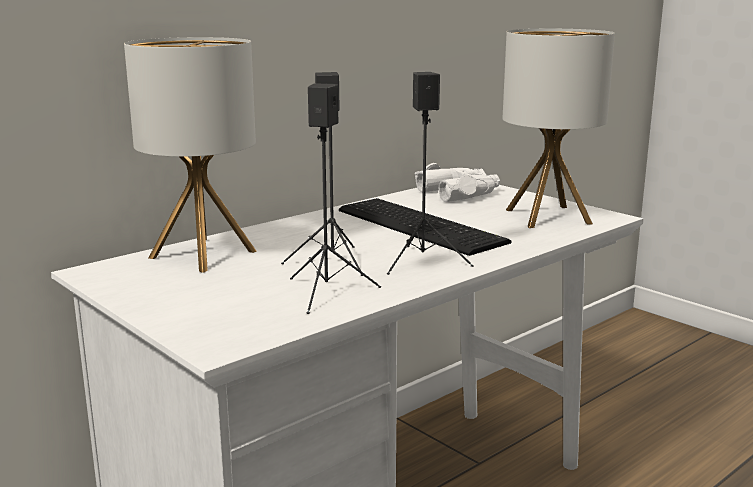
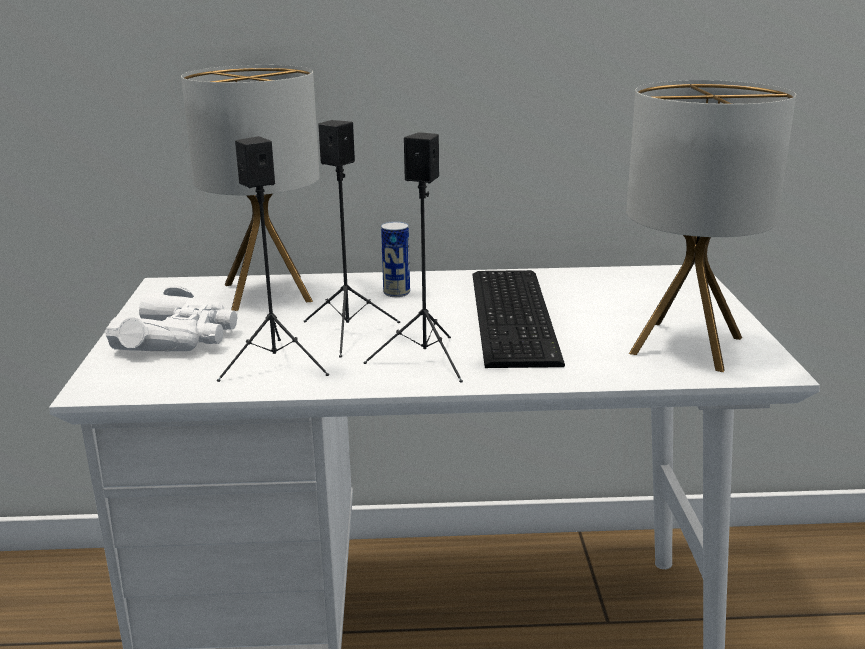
camera: 40 degrees right, 5 degrees up
(308, 231) = (396, 293): none -> can
(459, 192) = (649, 285): white binoculars -> white binoculars (179, 338)

